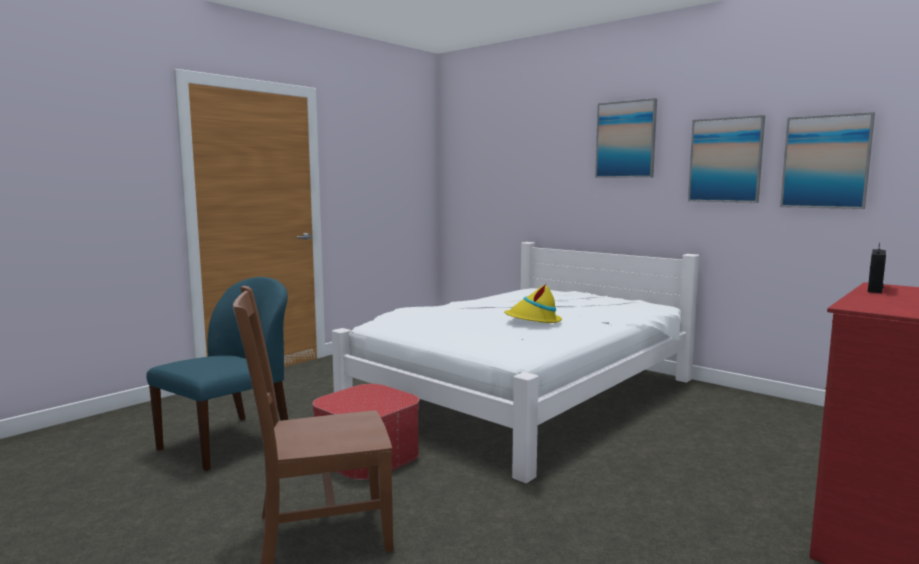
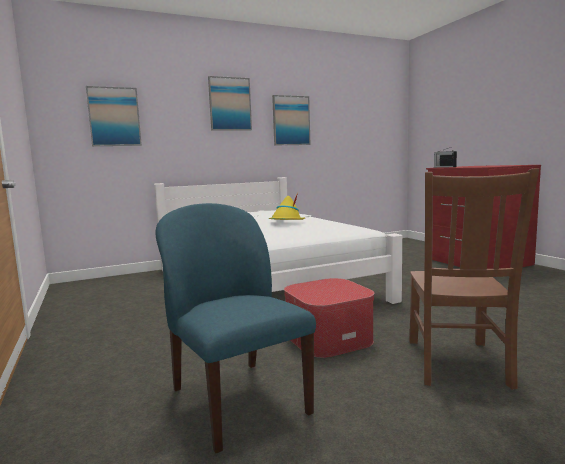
camera: 65 degrees left, 0 degrees up
(825, 162) = (335, 123): picture -> picture (114, 117)

